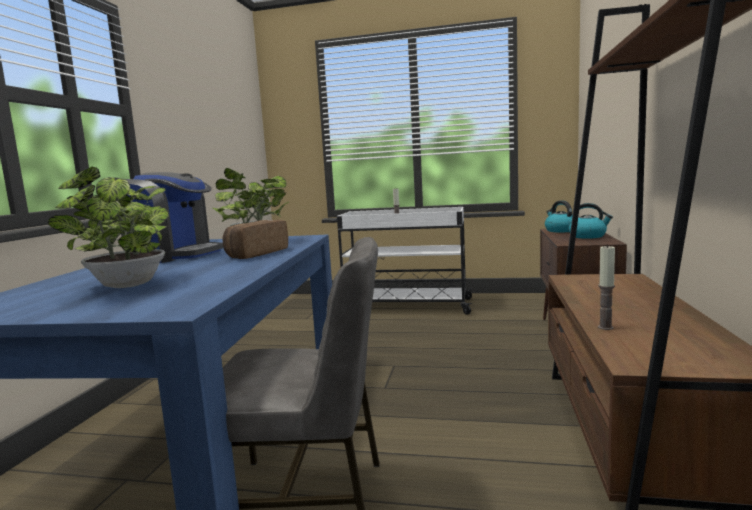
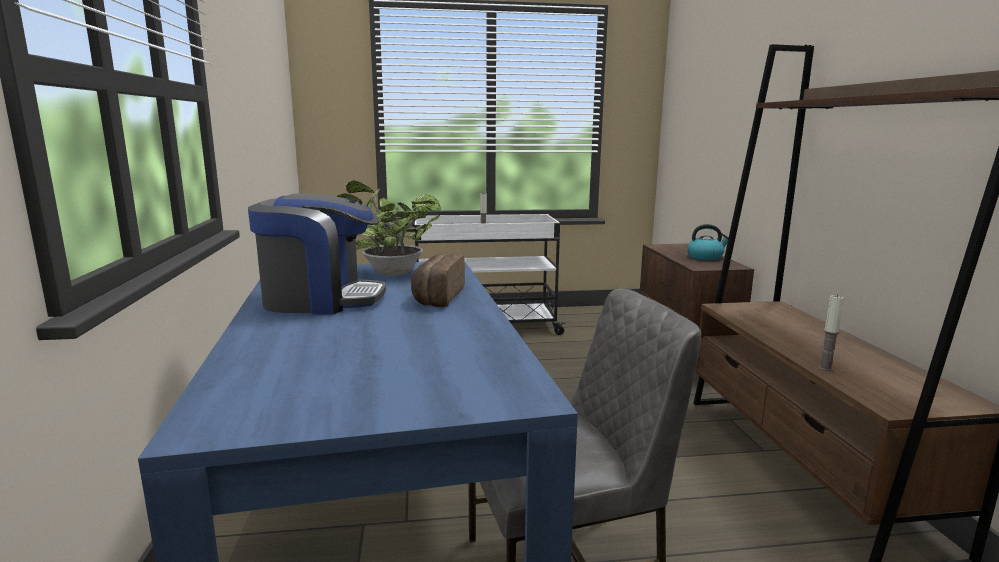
camera: 20 degrees left, 5 degrees up
(126, 286) = (372, 359): potted plant -> none
(560, 230) = (667, 248): kettle -> none

